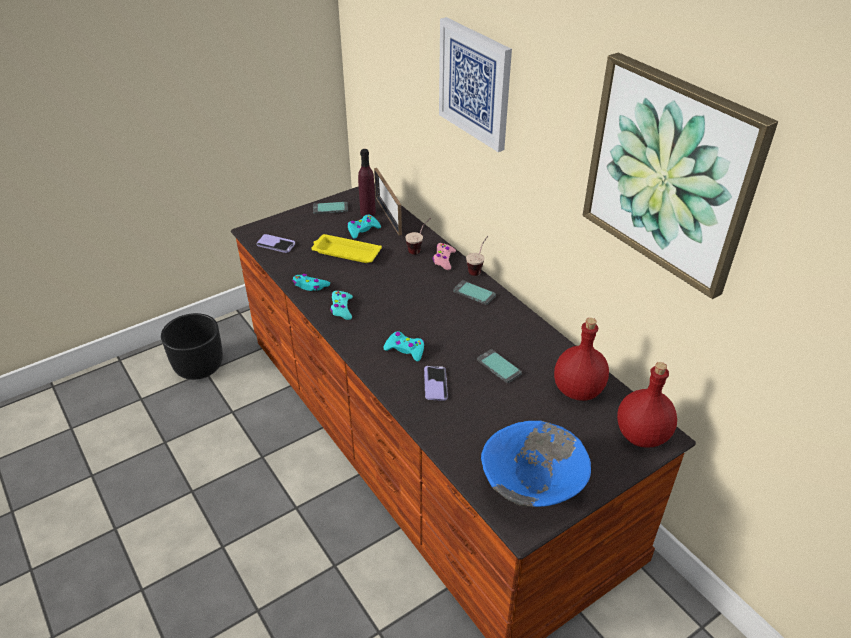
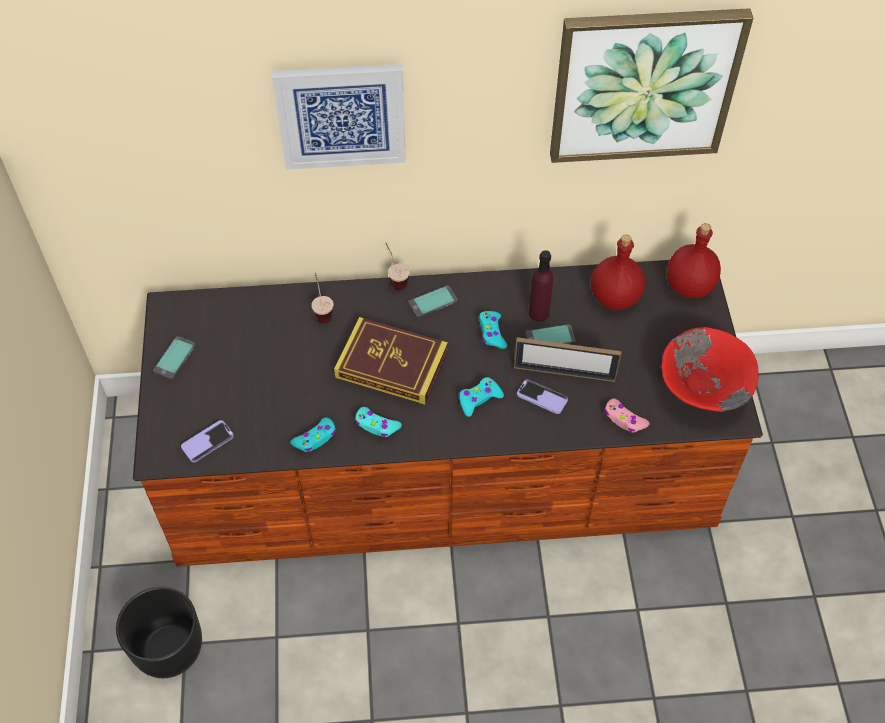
camera: 60 degrees left, 15 degrees up
(345, 252) = (277, 380): yellow tray -> none
(362, 230) = (245, 345): turquoise game controller -> turquoise game controller (492, 333)
(368, 212) = (214, 325): purple bottle -> purple bottle (538, 313)
(388, 215) = (236, 309): picture frame -> picture frame (564, 373)
(400, 295) = (392, 364): none -> book
(443, 260) = (359, 299): pink game controller -> pink game controller (624, 419)
(531, 488) = (701, 391): blue bowl -> red bowl

